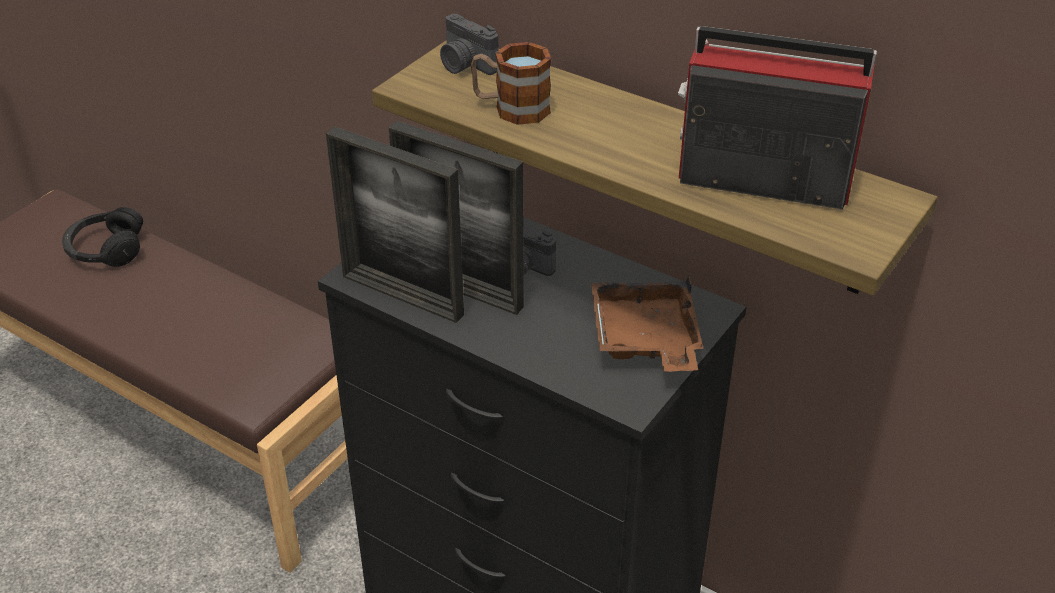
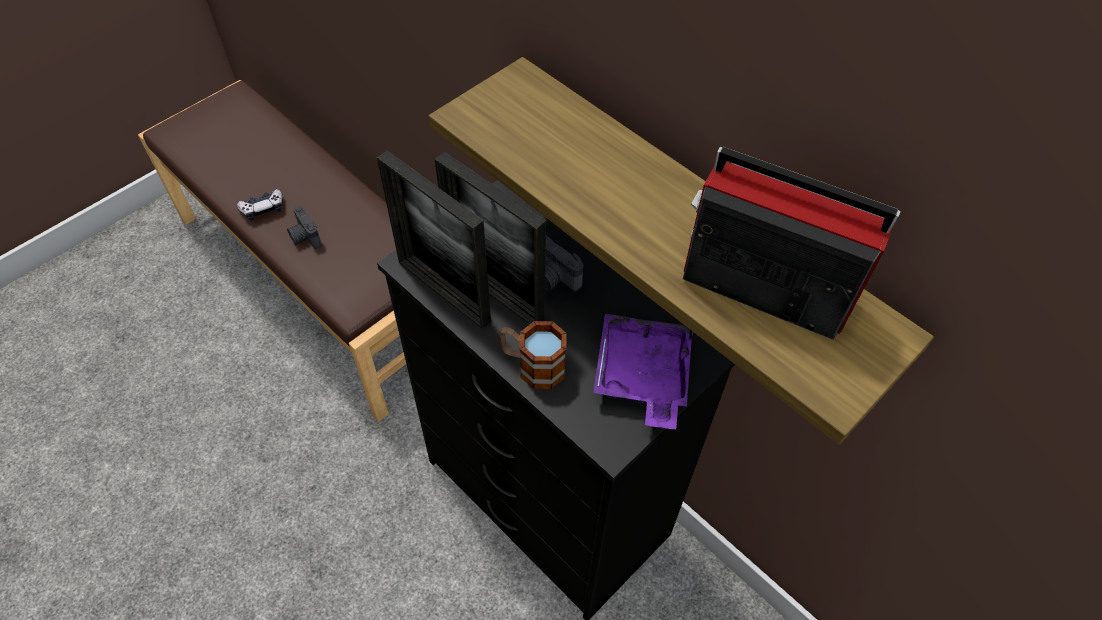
camera: 10 degrees right, 15 degrees up
(106, 250) = (267, 145): black headphones -> none
(117, 316) = (263, 209): none -> game controller
(465, 65) = (521, 97): camera -> camera (304, 237)
(511, 108) = (548, 157): mug -> mug (532, 365)
(645, 339) = (642, 376): brown tray -> purple tray

